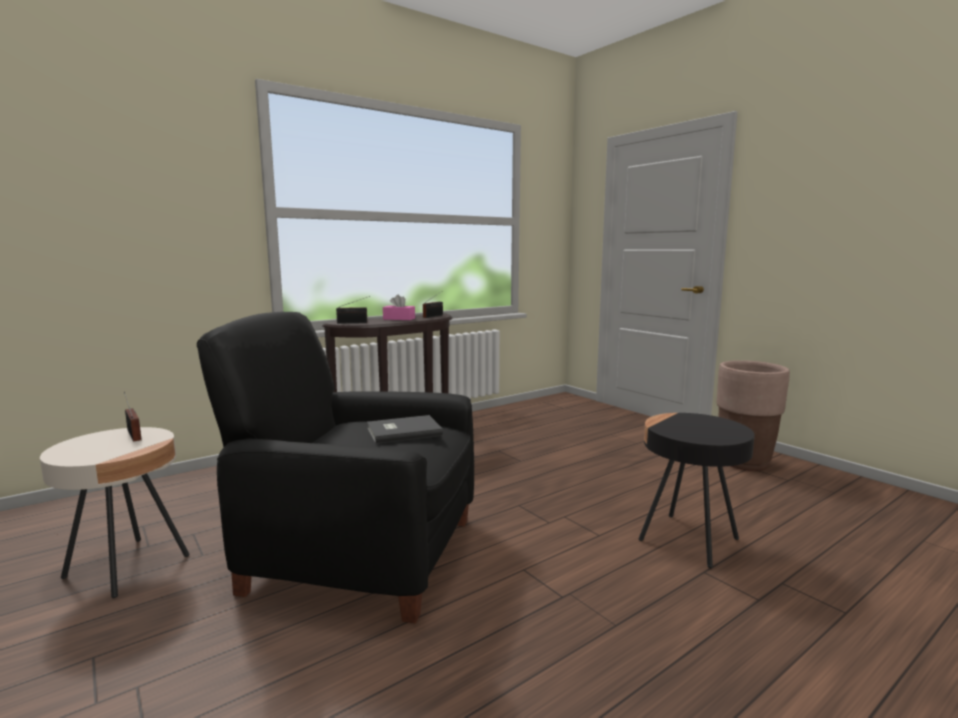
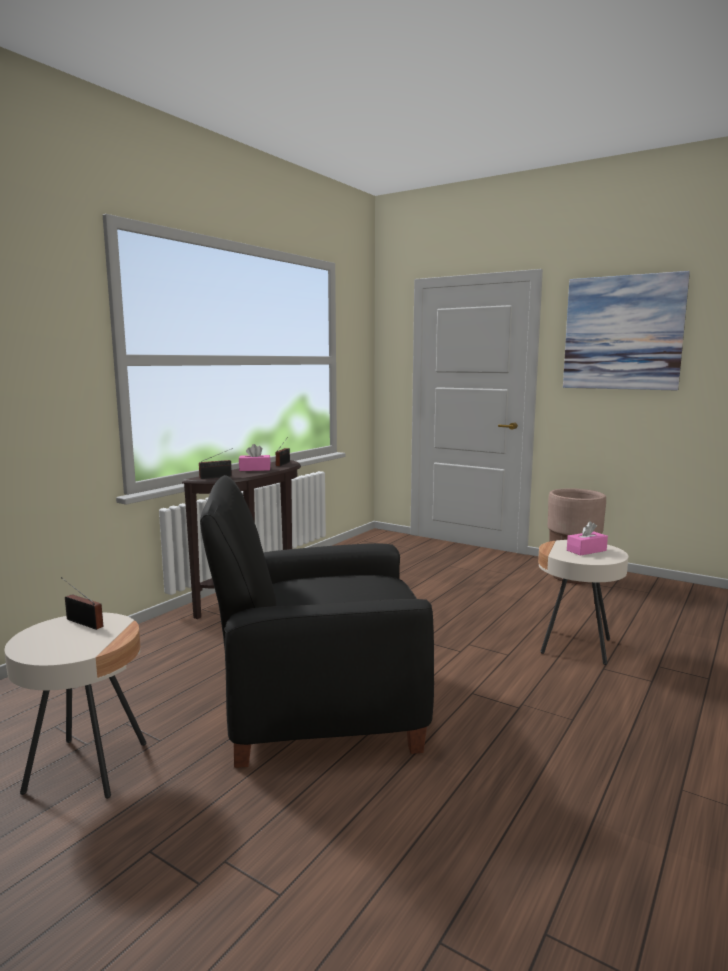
camera: 20 degrees left, 0 degrees up
(402, 431) = (358, 584): grey book -> none
(688, 540) = (575, 646): black side table -> beige side table
(703, 427) = (586, 550): none -> pink tissue box
(828, 177) = (622, 333): none -> picture

